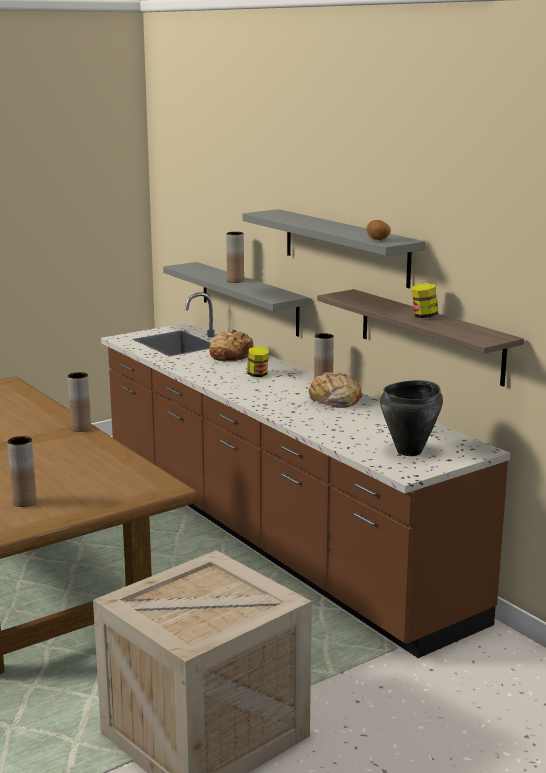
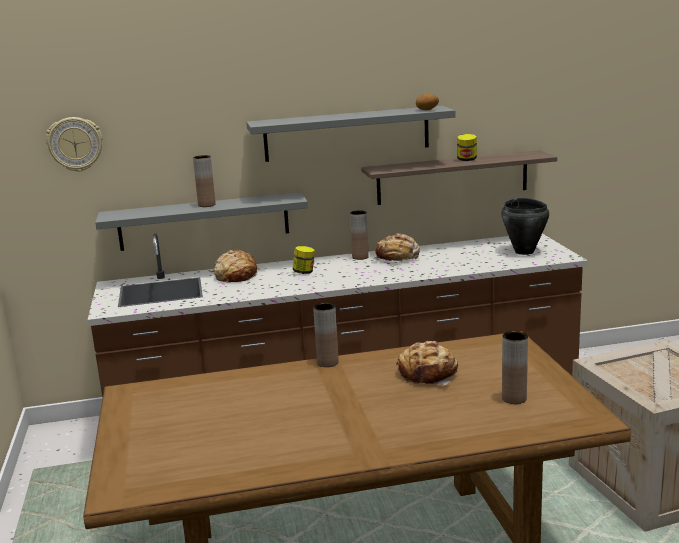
camera: 65 degrees left, 0 degrees up
(68, 465) = (428, 374): none -> bread
(189, 197) = (75, 144): none -> wall clock

